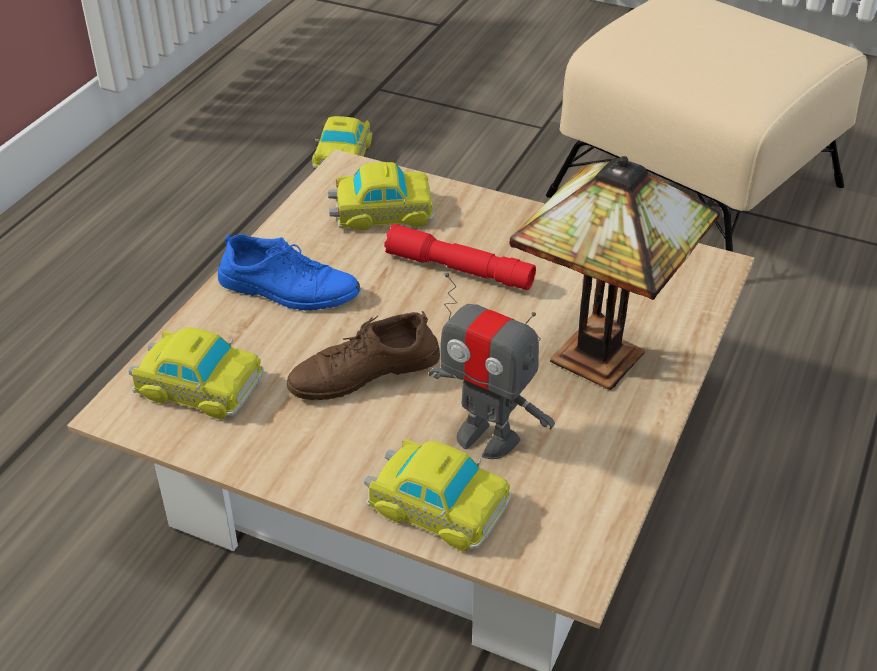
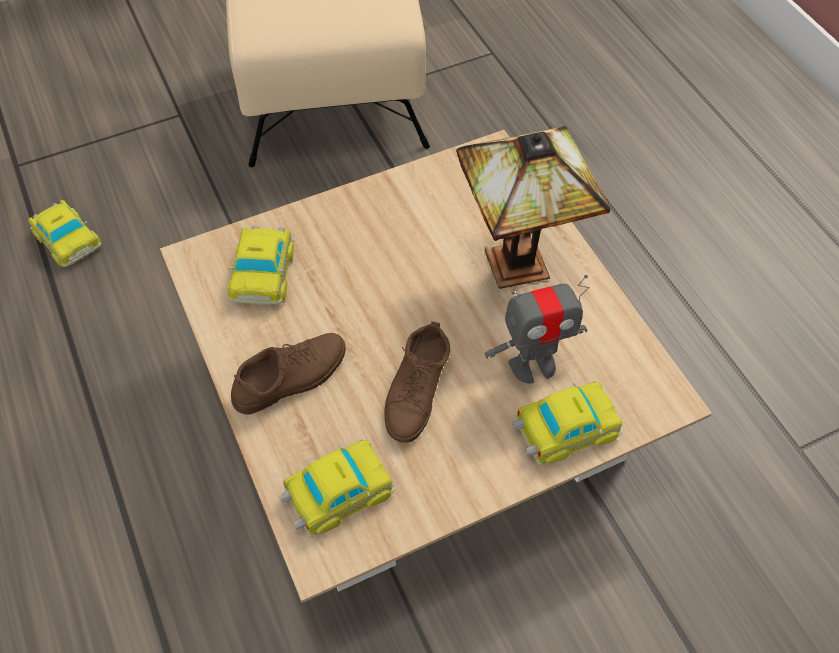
camera: 50 degrees left, 15 degrees up
(288, 289) = (291, 377): blue shoe -> brown shoe
(381, 211) = (263, 270): toy car -> toy car turned 150 degrees clockwise
(459, 269) = (369, 271): red flashlight -> none

